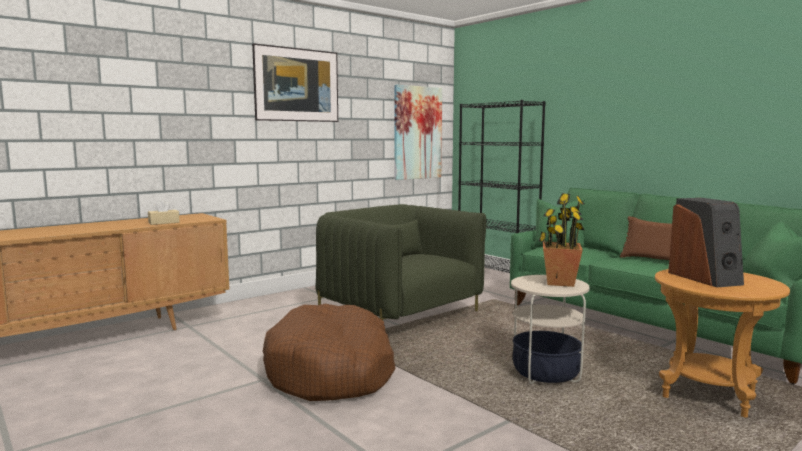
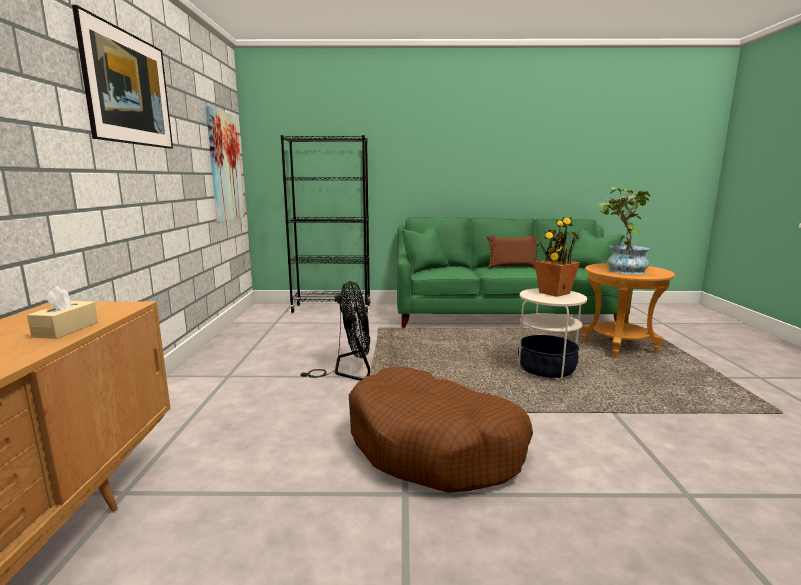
camera: 50 degrees left, 5 degrees up
(401, 315) = (348, 367): green armchair -> black fan
(705, 278) = (620, 270): speaker -> potted plant

